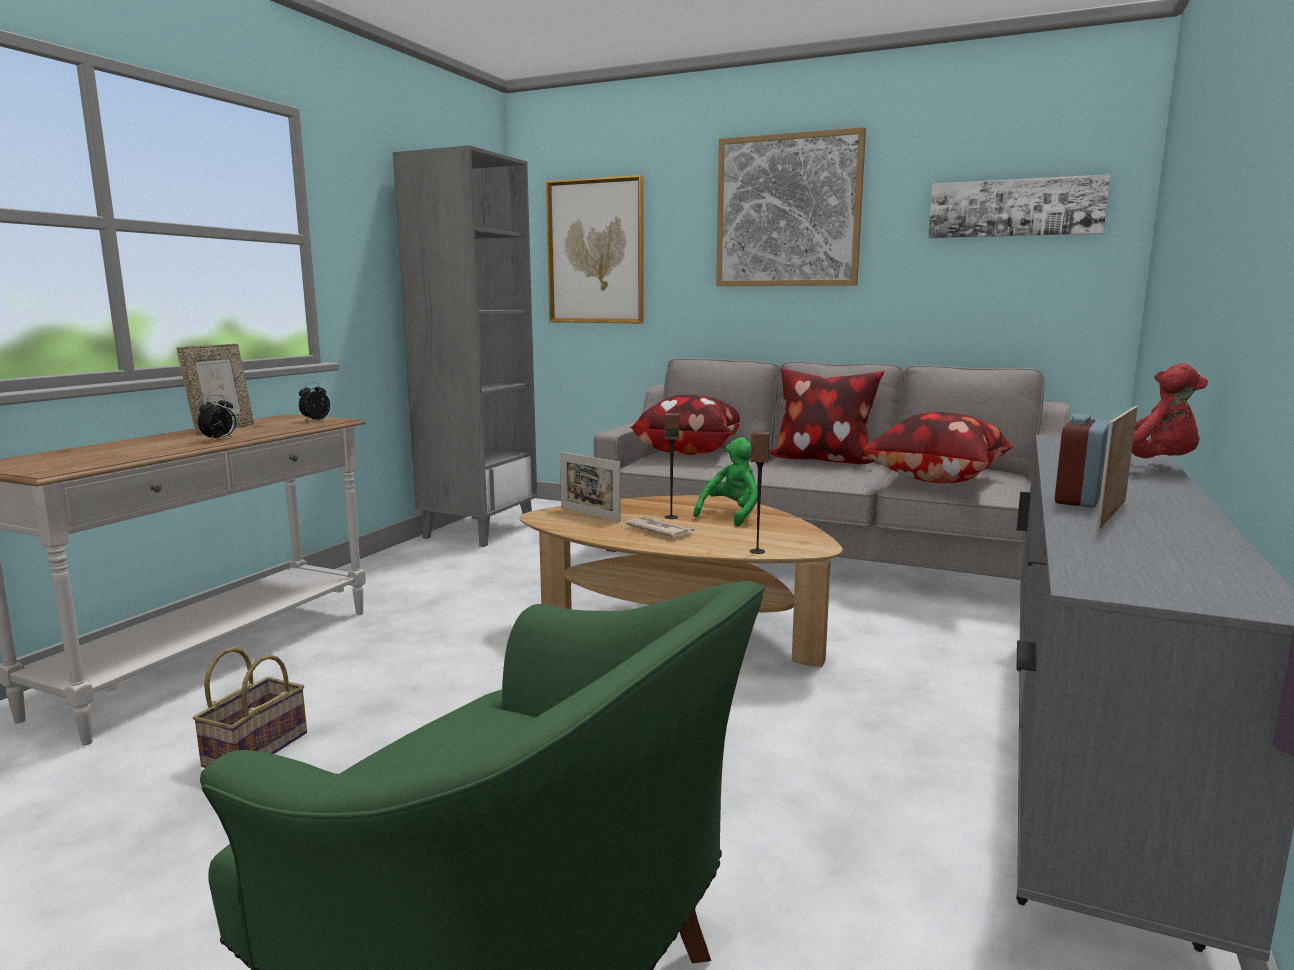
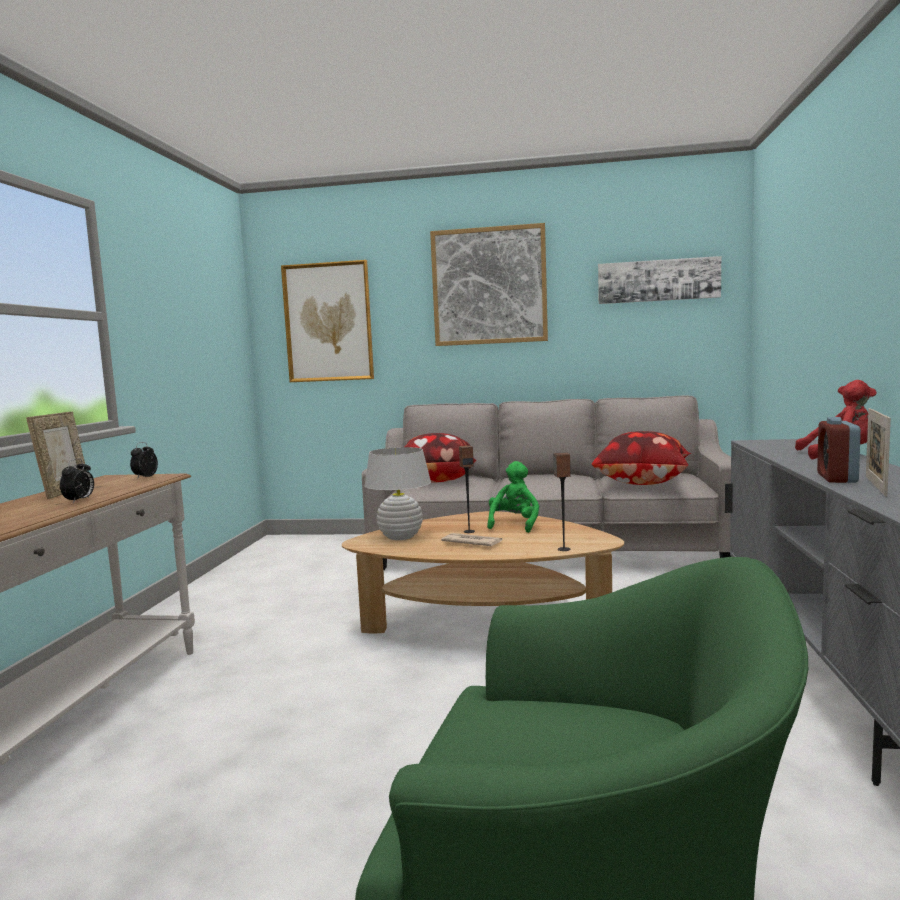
camera: 15 degrees left, 5 degrees down
(256, 748) = (174, 792): basket -> none
(479, 530) = (251, 567): grey bookcase -> none
(590, 515) = (401, 537): picture frame -> white table lamp
(822, 460) = (544, 477): pillow -> none

